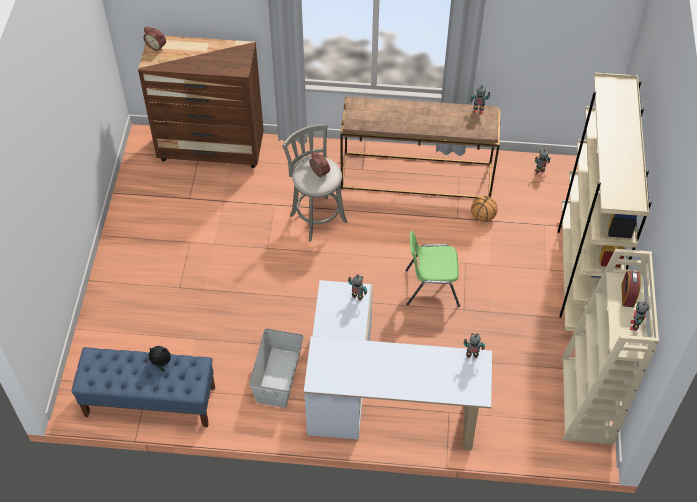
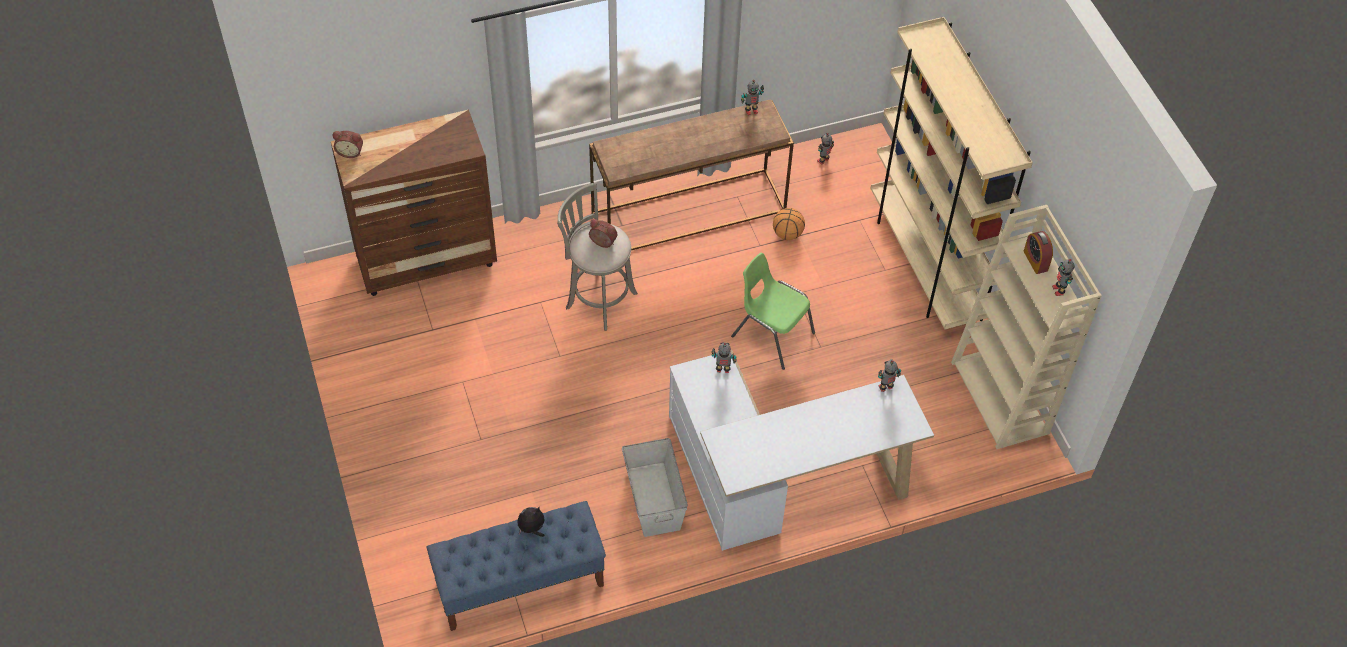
camera: 25 degrees left, 0 degrees up
(431, 287) = (771, 334): green chair -> green chair turned 60 degrees clockwise

